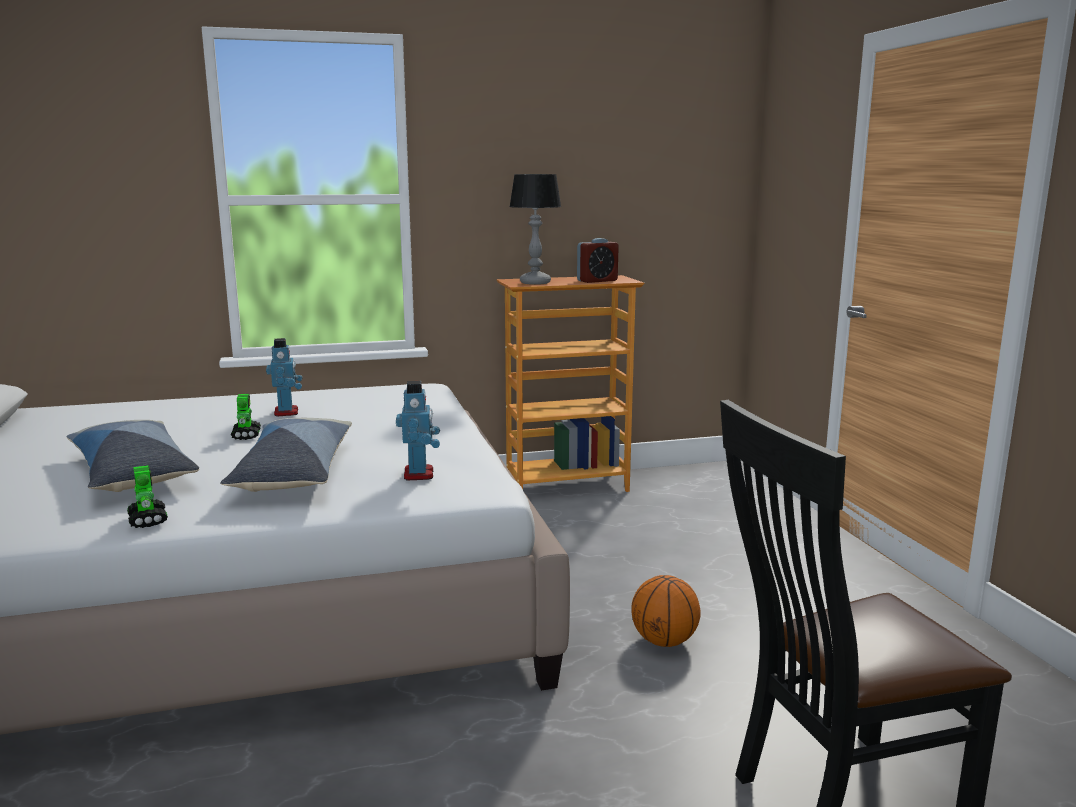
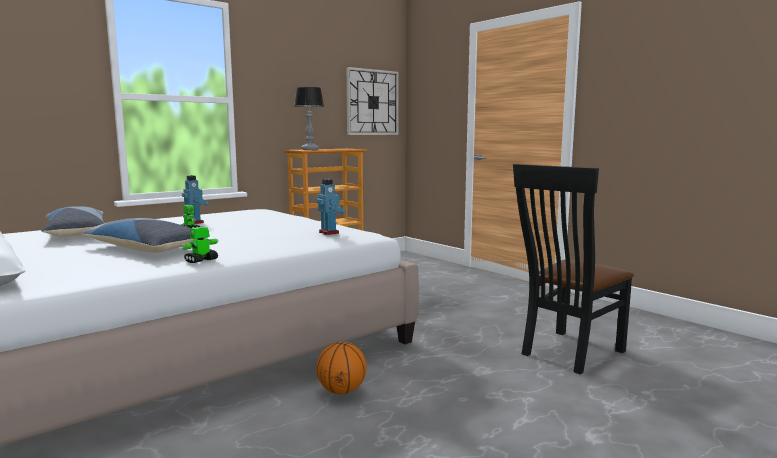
camera: 25 degrees left, 5 degrees down
(148, 519) = (201, 260): toy robot -> toy robot turned 90 degrees counterclockwise
(294, 471) = (253, 238): pillow -> pillow (76, 233)
(597, 281) = (341, 149): alarm clock -> none
(664, 641) = (443, 318): basketball -> basketball (342, 391)
(682, 189) = (372, 102): none -> wall clock

